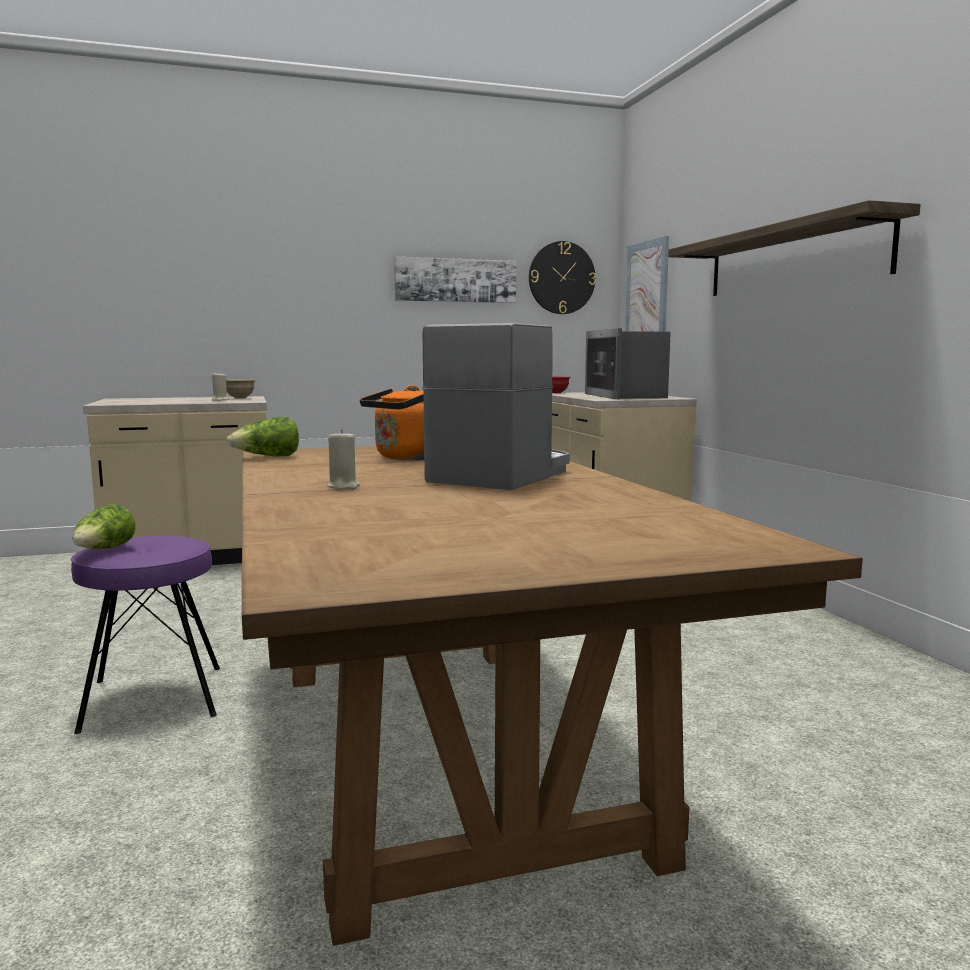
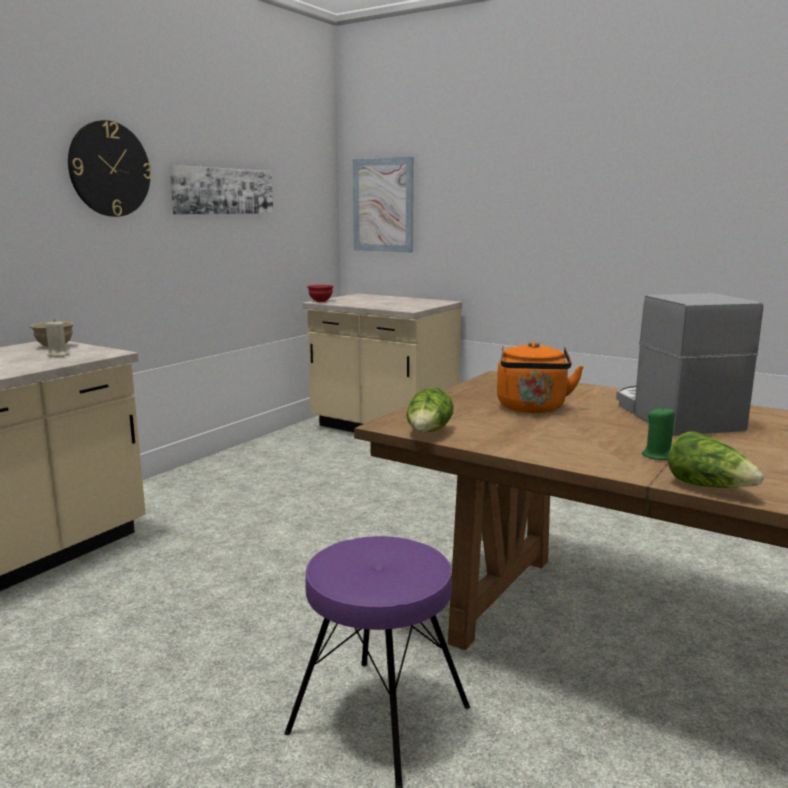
camera: 40 degrees left, 5 degrees up
(104, 550) = (363, 581): lettuce -> lettuce (709, 487)
(343, 486) = (658, 456): beige candle -> green candle
(561, 278) = (301, 187): wall clock -> wall clock (109, 169)
(625, 396) = (400, 302): microwave -> none
(792, 259) = (574, 195): shelf -> none

